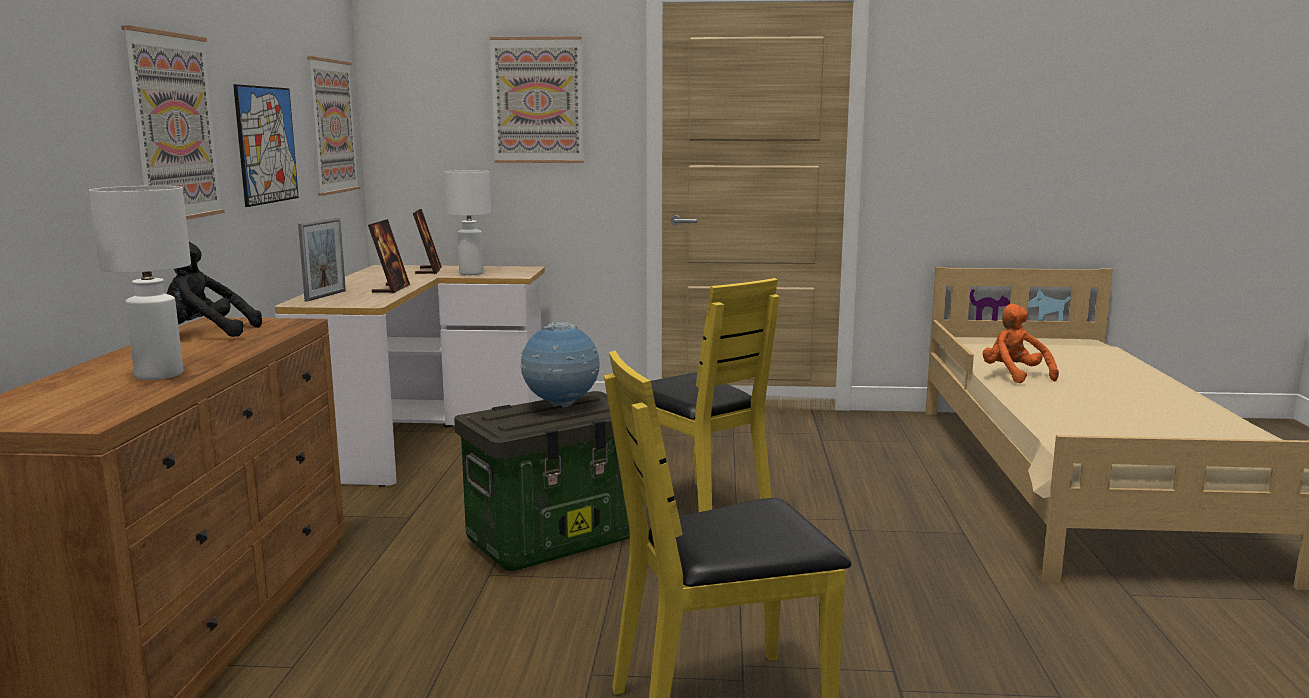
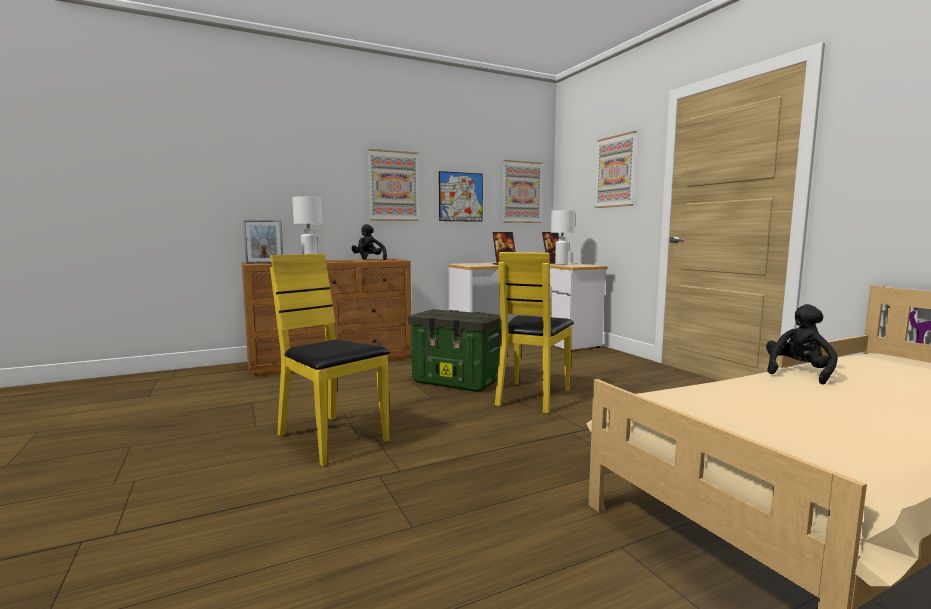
camera: 60 degrees right, 5 degrees down
(325, 296) = (476, 263): picture frame -> picture frame (264, 263)
(561, 405) = (465, 313): globe -> none
(1014, 376) = (798, 373): orange plush toy -> black plush toy

